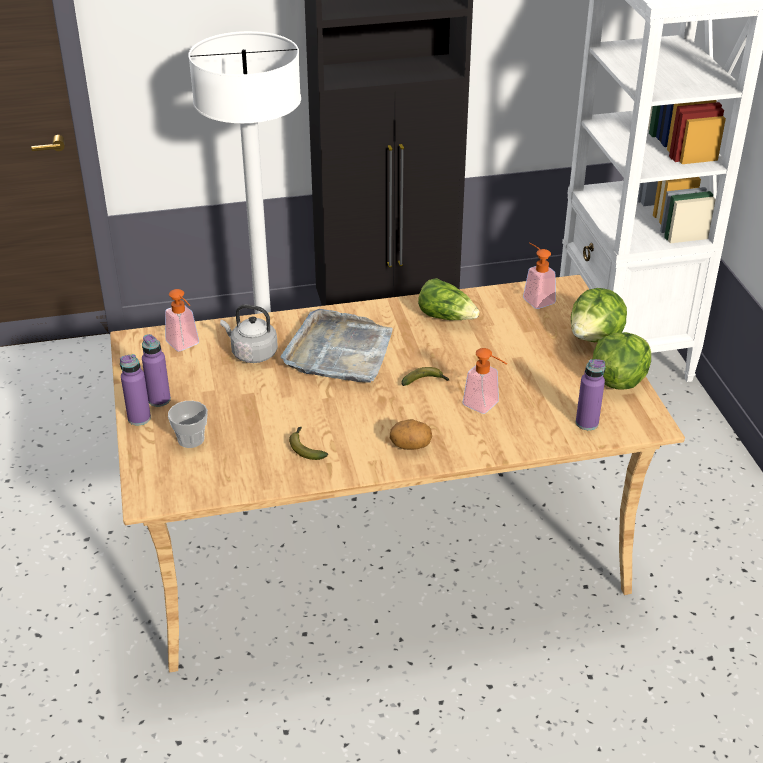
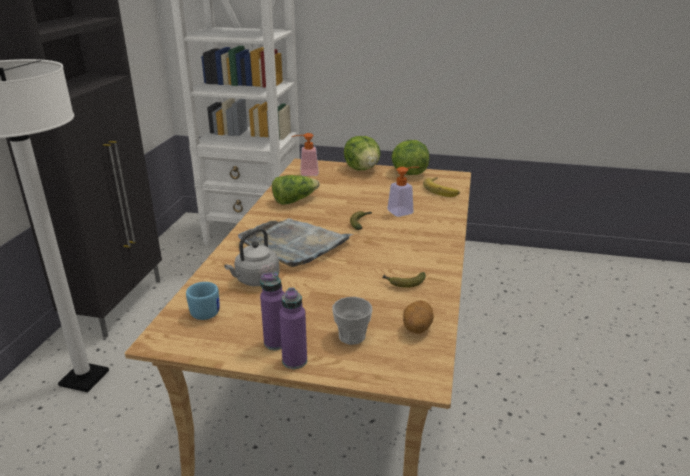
camera: 65 degrees left, 10 degrees down
(185, 345) = (205, 311): soap dispenser -> blue mug
(410, 446) = (429, 243): potato -> potato (416, 329)
(587, 423) = (442, 189): purple bottle -> banana

